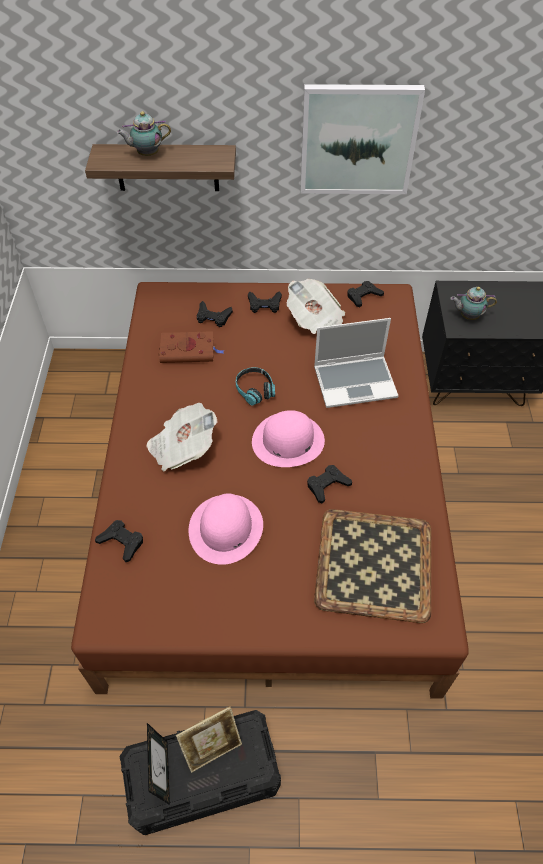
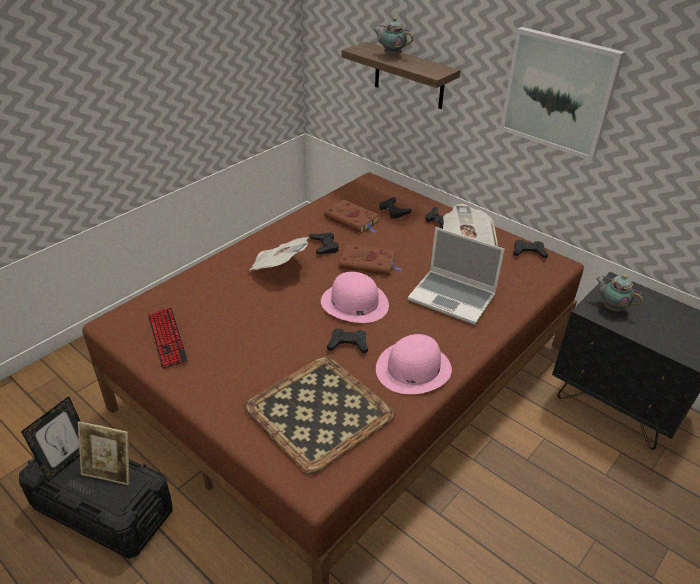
camera: 40 degrees right, 15 degrees down
(122, 542) = (178, 292): black game controller -> black game controller (324, 246)
(173, 596) = (167, 338): none -> keyboard
(226, 528) = (247, 324): pink hat -> pink hat (413, 368)
(255, 390) = (369, 263): headphones -> brown book

